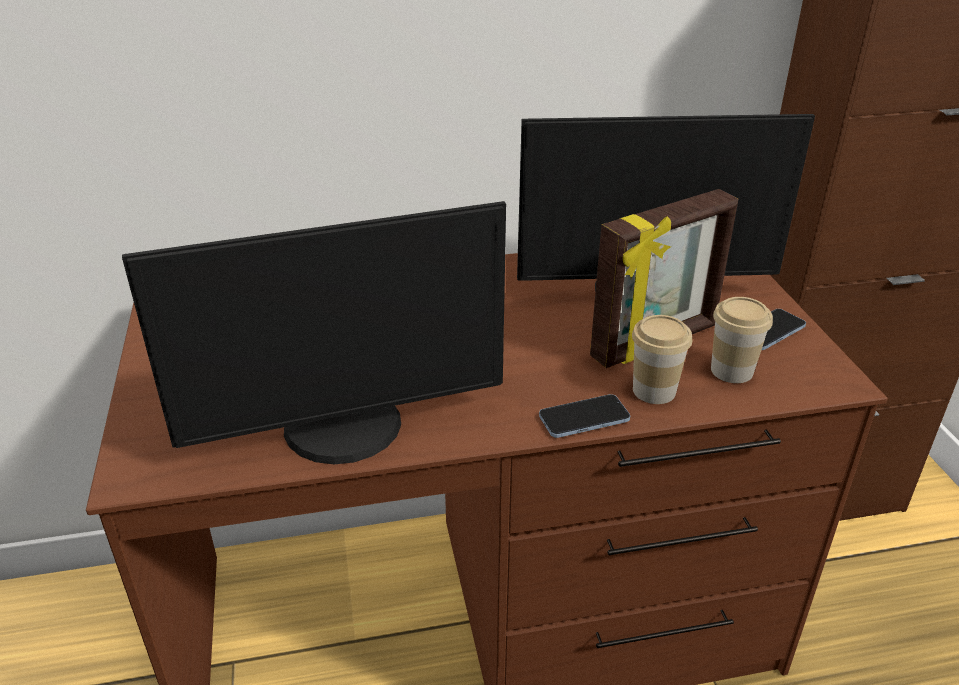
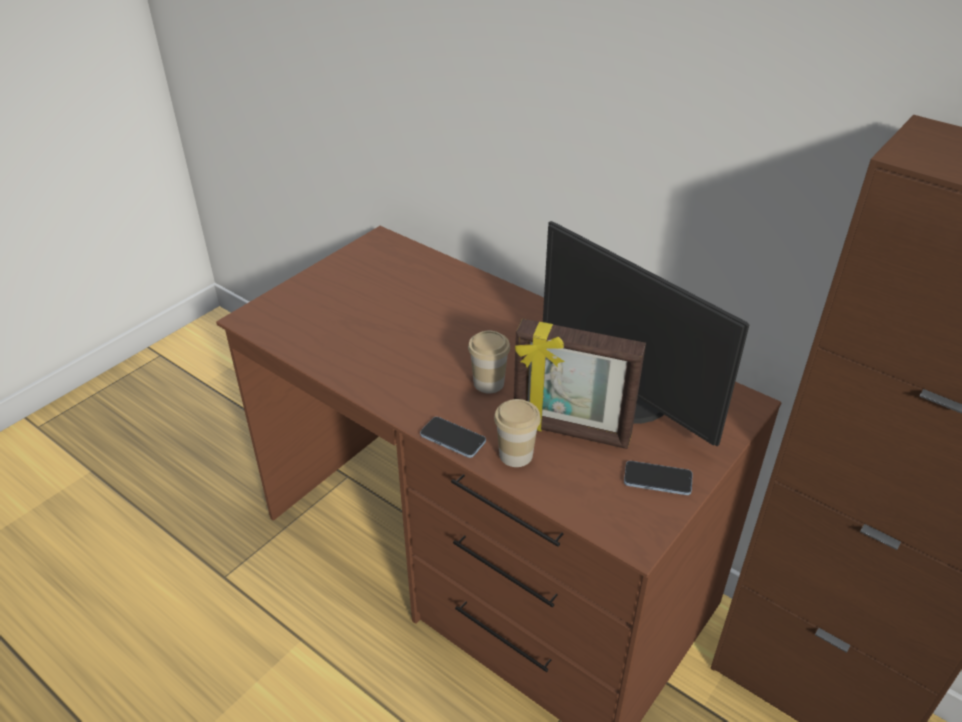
camera: 50 degrees right, 5 degrees up
(344, 429) = (346, 358): monitor -> none
(731, 370) = (582, 480): cup -> cup (488, 383)

